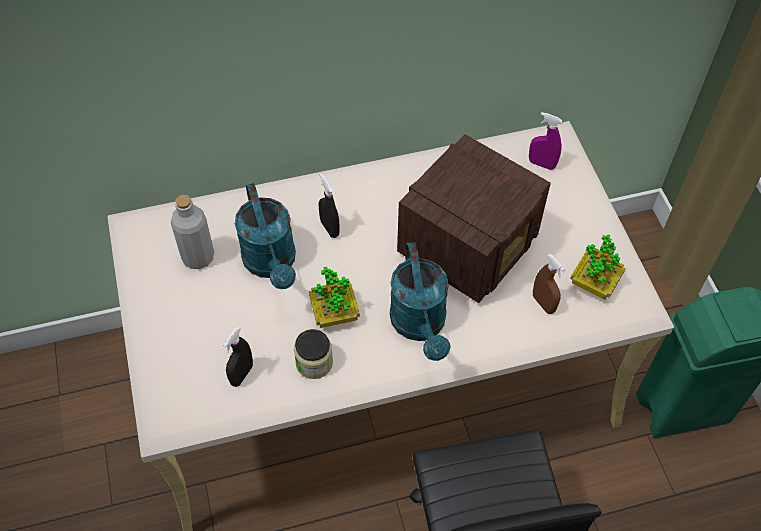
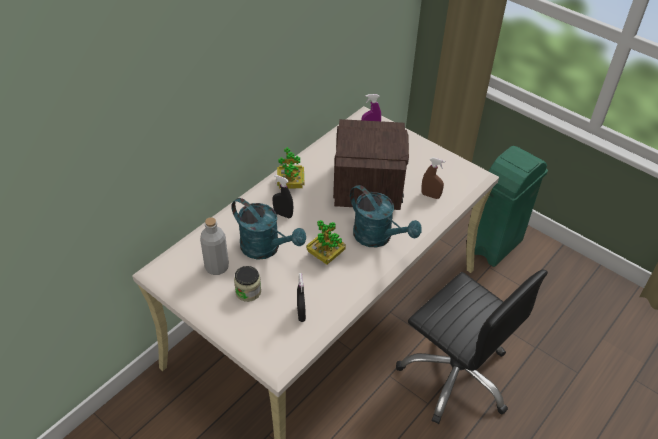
camera: 35 degrees left, 10 degrees down
(314, 363) = (337, 285): jar -> jar (248, 292)
(594, 283) = (446, 174): potted plant -> potted plant (290, 184)

